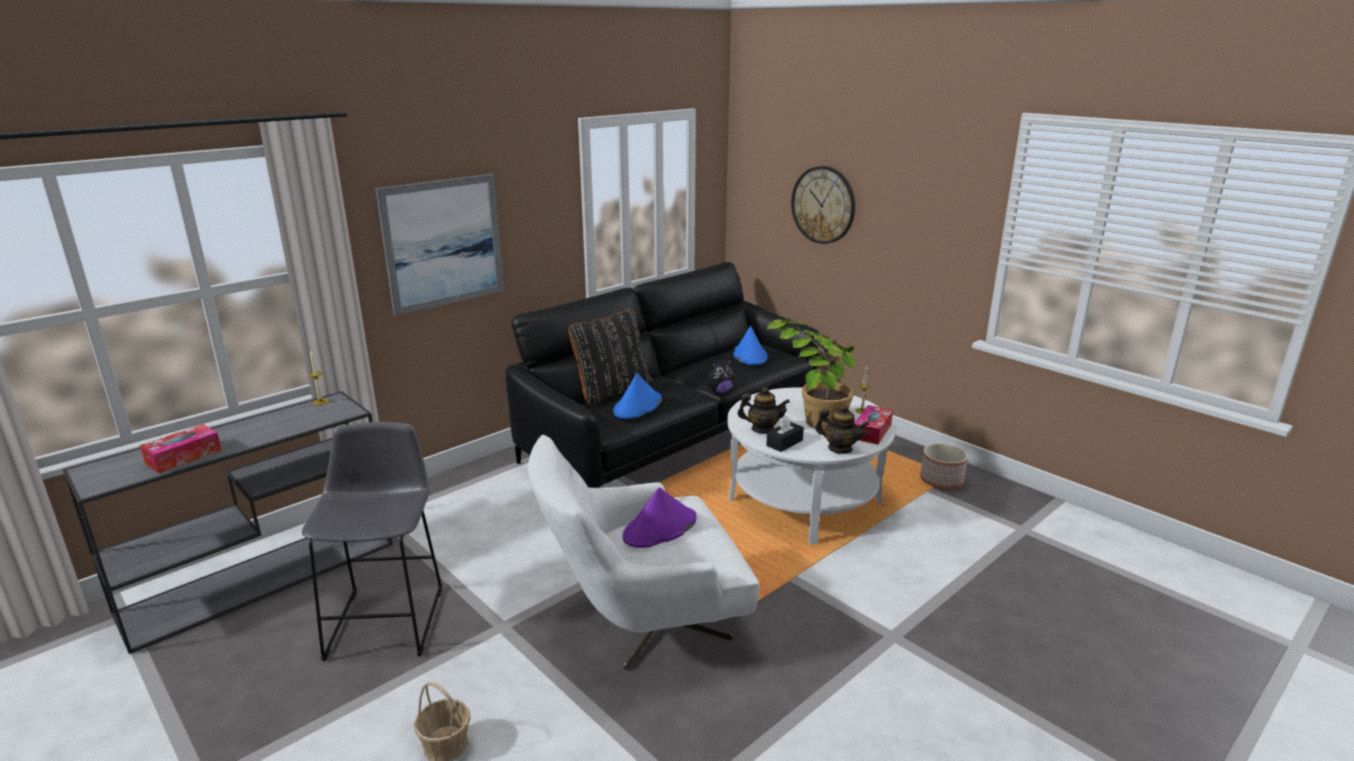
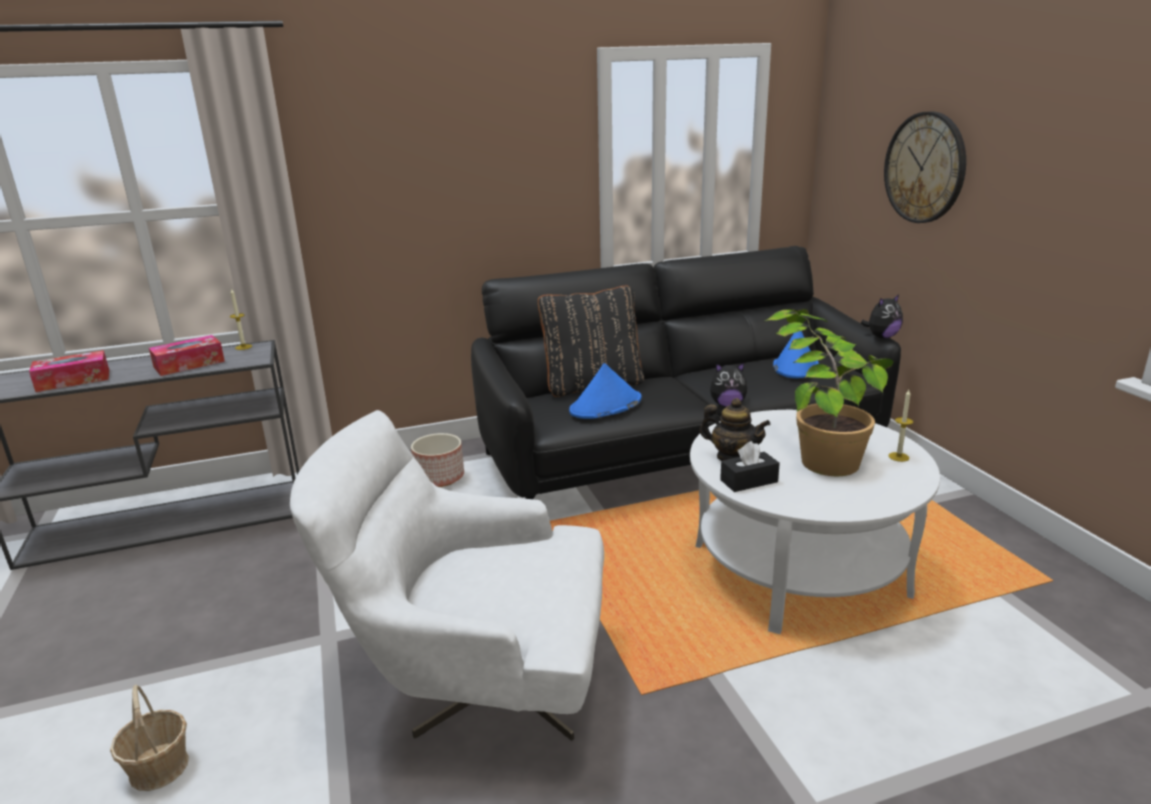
camera: 25 degrees right, 0 degrees up
(389, 618) = (234, 595): grey stool -> none
(443, 243) = (412, 188): picture -> none
(659, 528) = (504, 561): purple hat -> none
(804, 327) = (881, 337): none -> plush toy
(840, 449) = (825, 504): teapot -> none
(872, 431) = (894, 488): tissue box -> tissue box (189, 364)
(941, 481) = (1032, 585): planter -> planter (440, 477)

